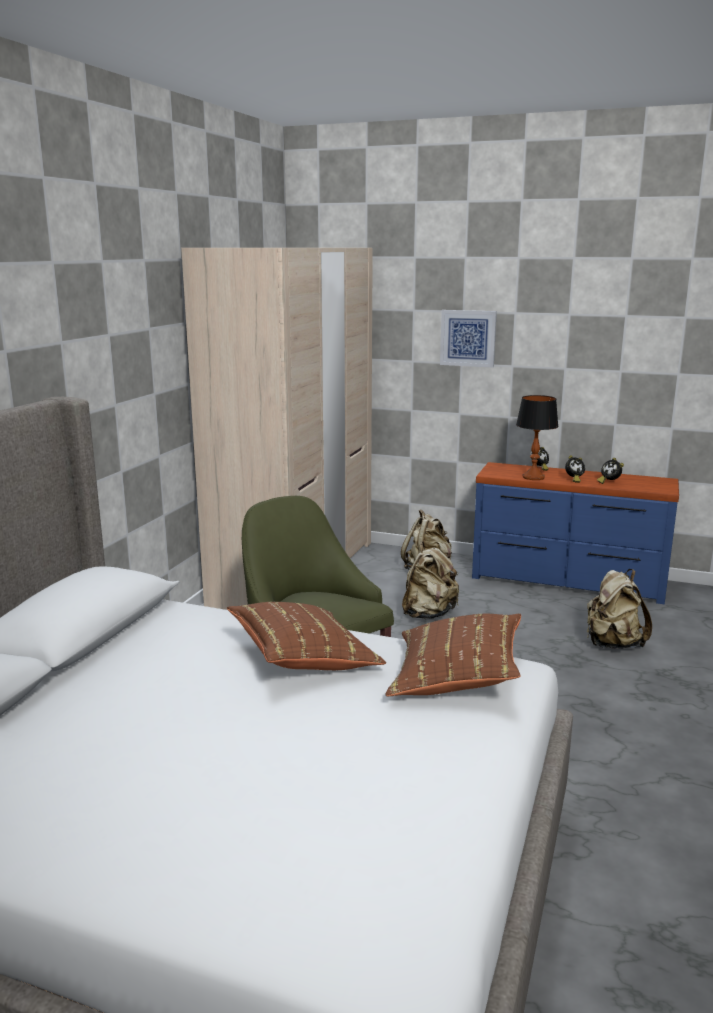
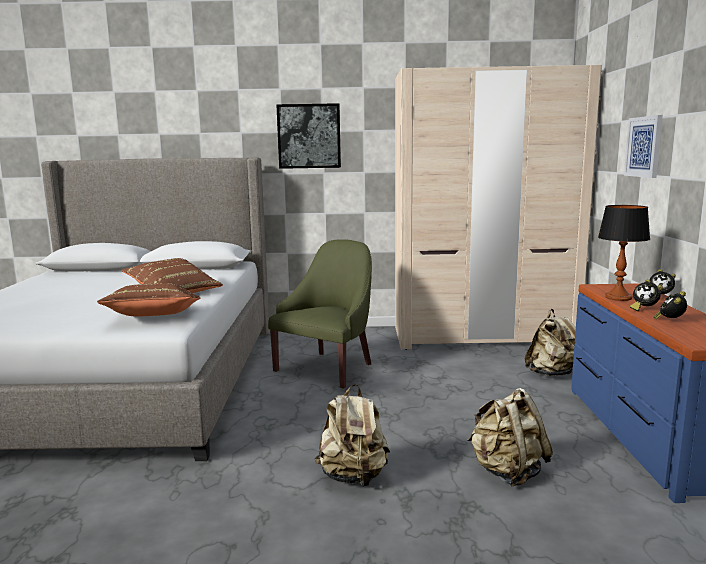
camera: 70 degrees right, 5 degrees down
(98, 346) = (309, 136): none -> picture
(428, 614) = (468, 385): beige backpack -> beige backpack (353, 477)

